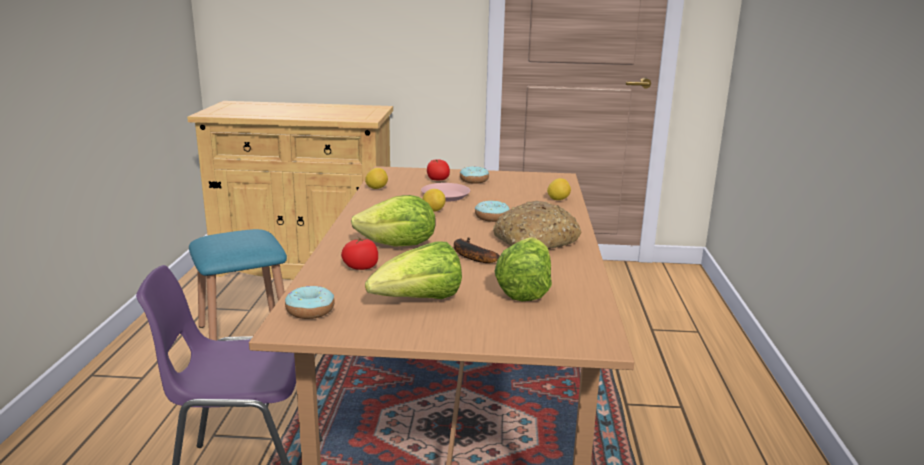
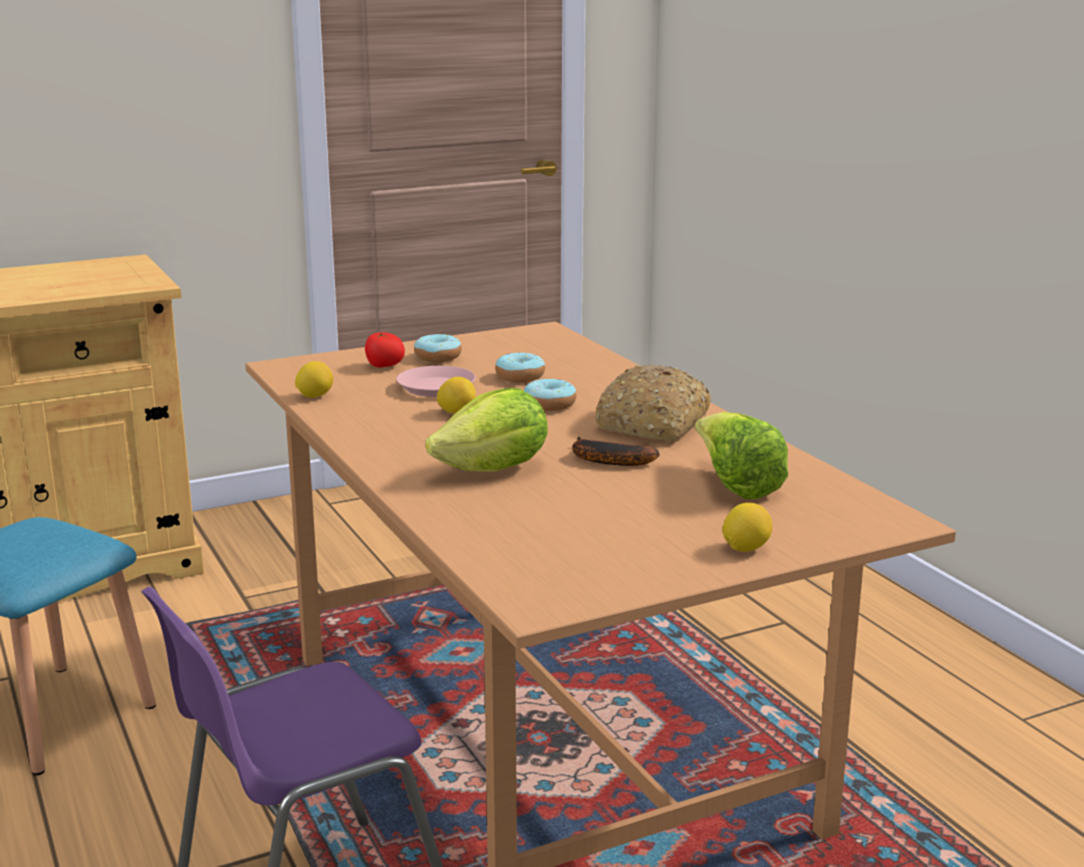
camera: 30 degrees left, 0 degrees up
(310, 311) = (528, 578): donut -> donut (520, 377)
(361, 267) = (494, 509): tomato -> none
(419, 301) = (640, 531): lettuce -> none
(558, 199) = (593, 362): lemon -> lemon (745, 548)

